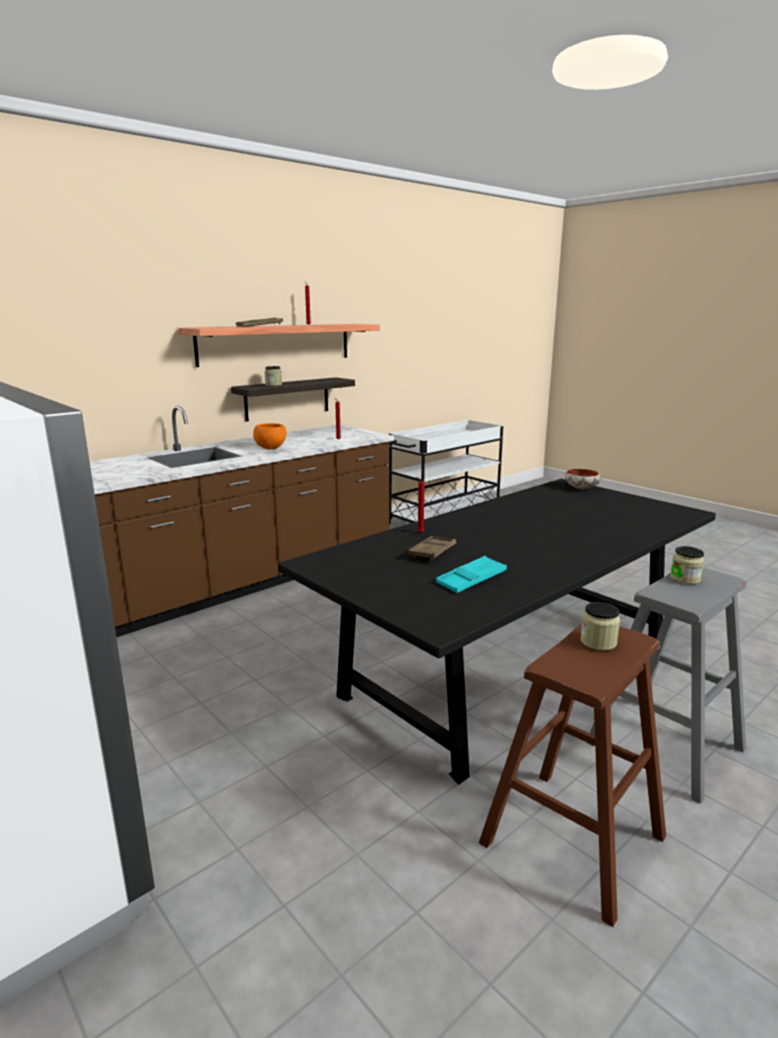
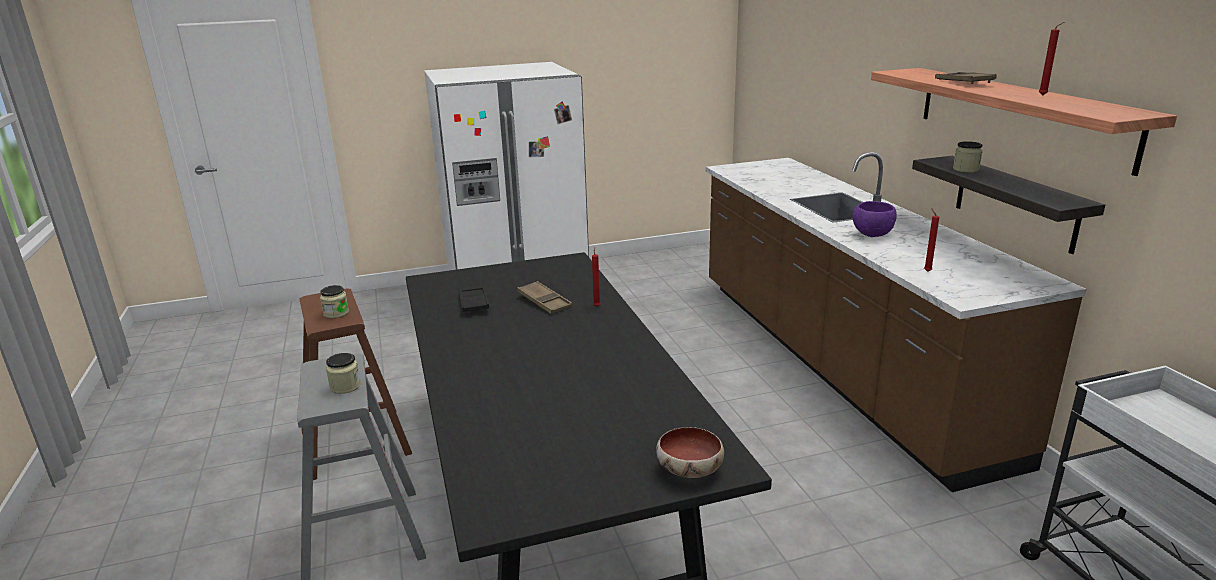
camera: 115 degrees right, 5 degrees up
(270, 448) = (873, 234): orange bowl -> purple bowl
(471, 579) = (474, 303): turquoise tray -> black tray

